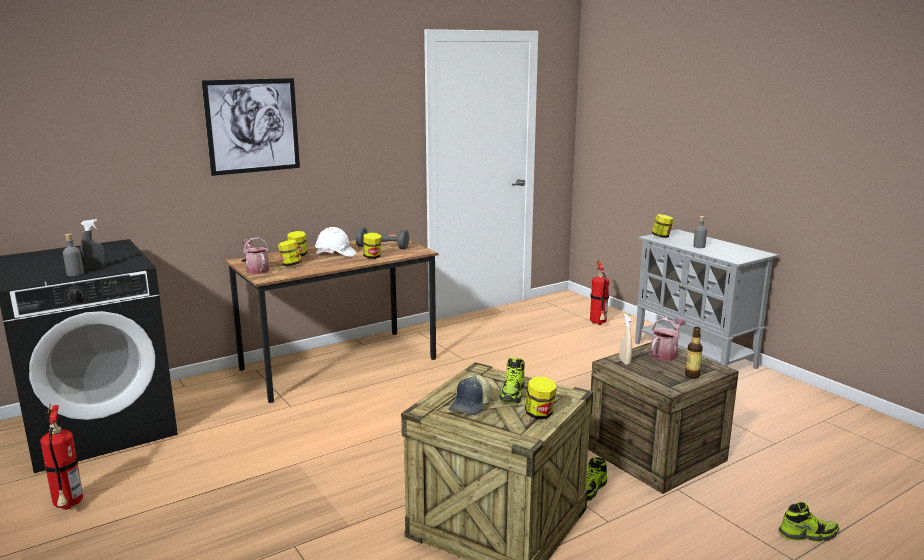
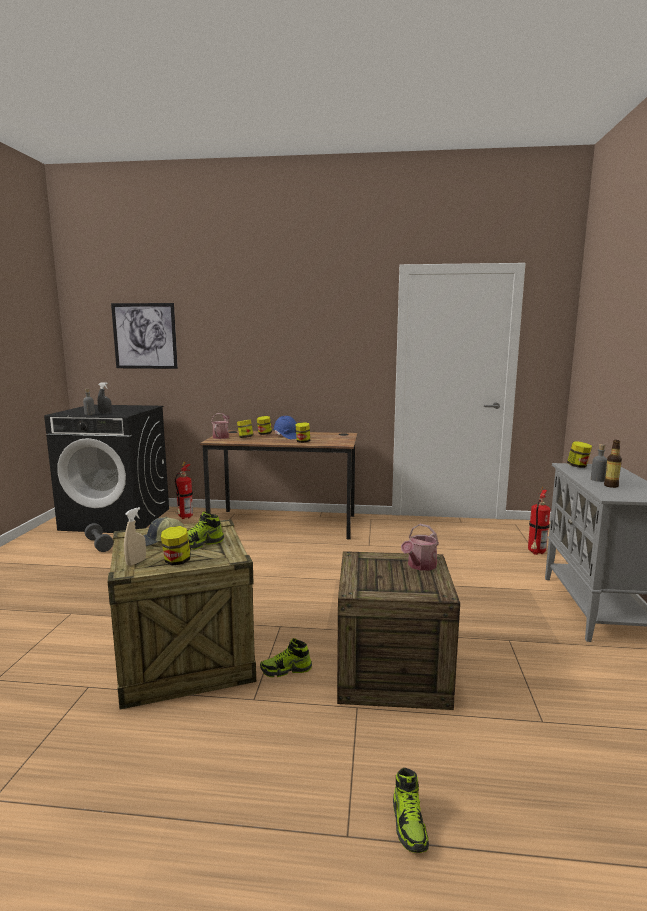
camera: 40 degrees right, 5 degrees down
(68, 506) = (39, 550): fire extinguisher -> fire extinguisher (184, 518)
(252, 126) = (250, 337): picture -> picture (144, 336)
(335, 254) = (286, 437): white hard hat -> blue hard hat
(382, 247) = (325, 438): grey dumbbell -> grey dumbbell (99, 545)
(624, 361) = (368, 559): beige spray bottle -> beige spray bottle (136, 562)
(665, 354) = (420, 566): watering can -> watering can turned 135 degrees clockwise
(692, 376) = (401, 589): bottle -> bottle (611, 486)
(807, 534) = (409, 824): shoe -> shoe turned 45 degrees clockwise

